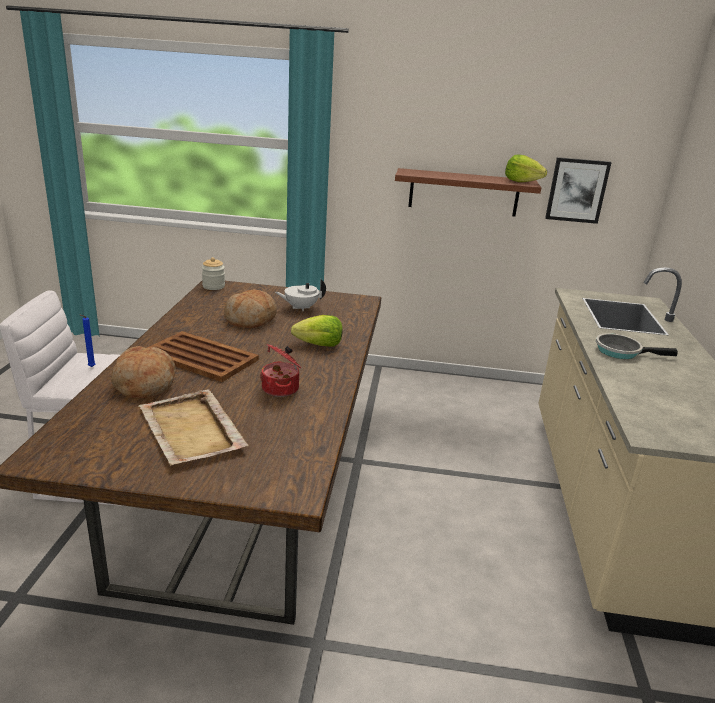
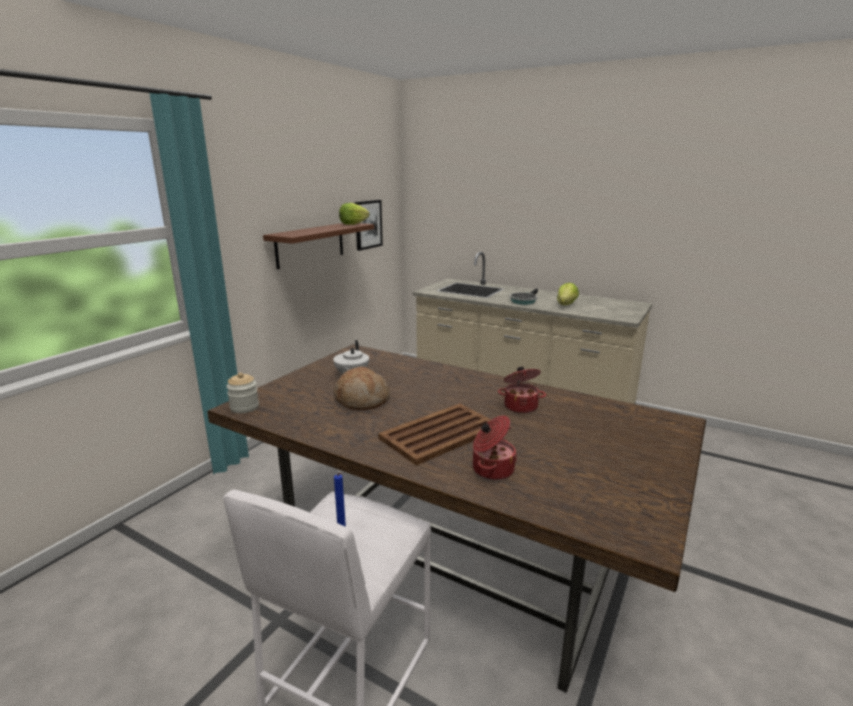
camera: 65 degrees left, 5 degrees down
(144, 384) = (491, 469): bread -> cooking pot
(191, 430) = (591, 452): beige tray -> none
(319, 345) = (441, 380): lettuce -> lettuce (566, 305)

